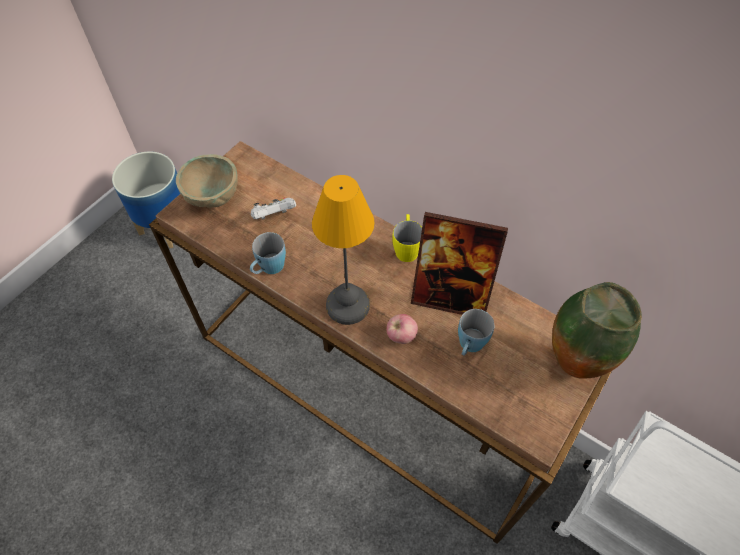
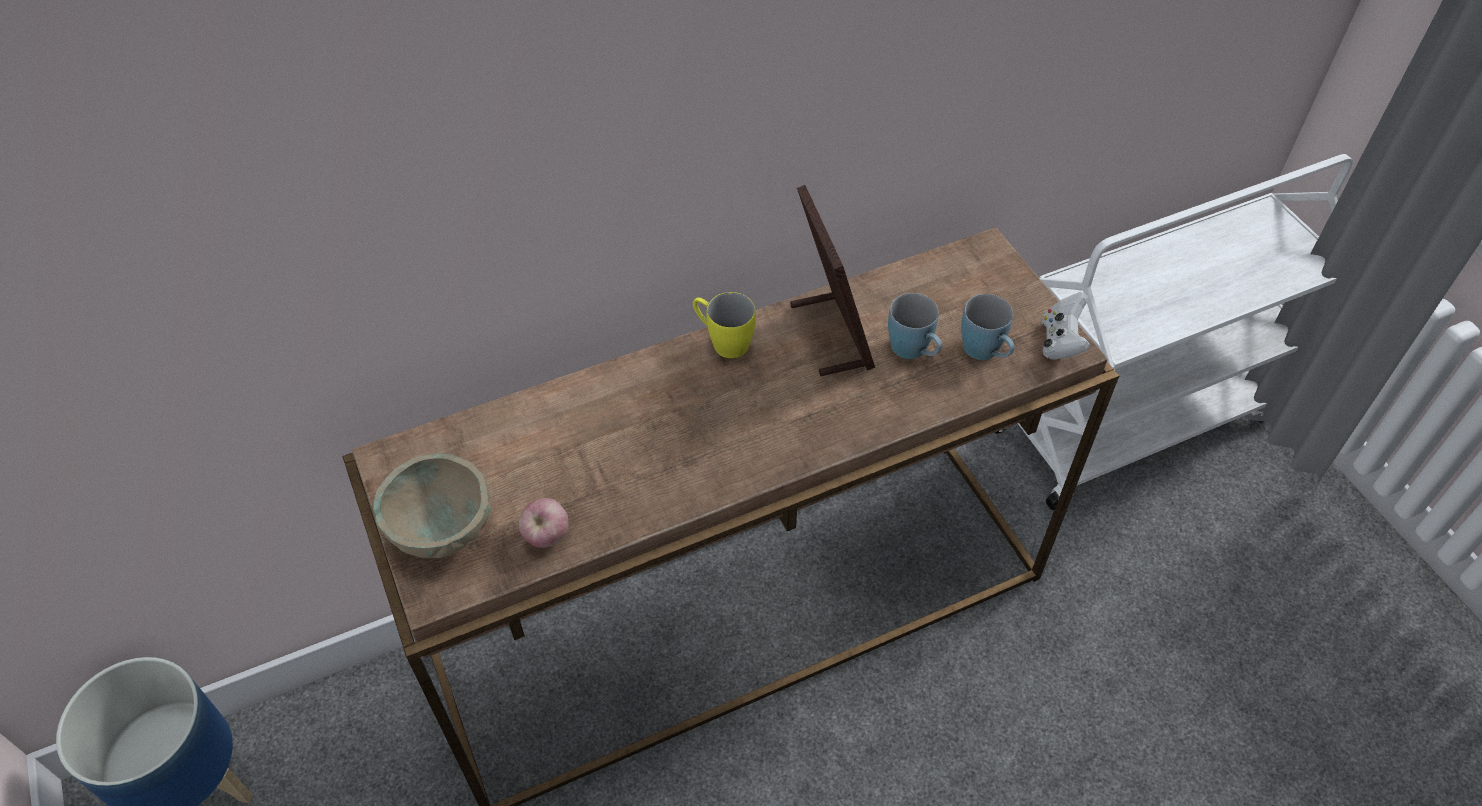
camera: 60 degrees left, 5 degrees down
(268, 269) = (641, 513): blue mug -> blue mug (986, 353)
(274, 216) = (548, 466): white game controller -> white game controller (1060, 342)
(346, 305) = (769, 448): table lamp -> none
(401, 336) = (856, 411): apple -> apple (547, 536)
(450, 296) = (830, 334): picture frame -> picture frame turned 60 degrees counterclockwise
(573, 362) = (993, 271): vase -> none

